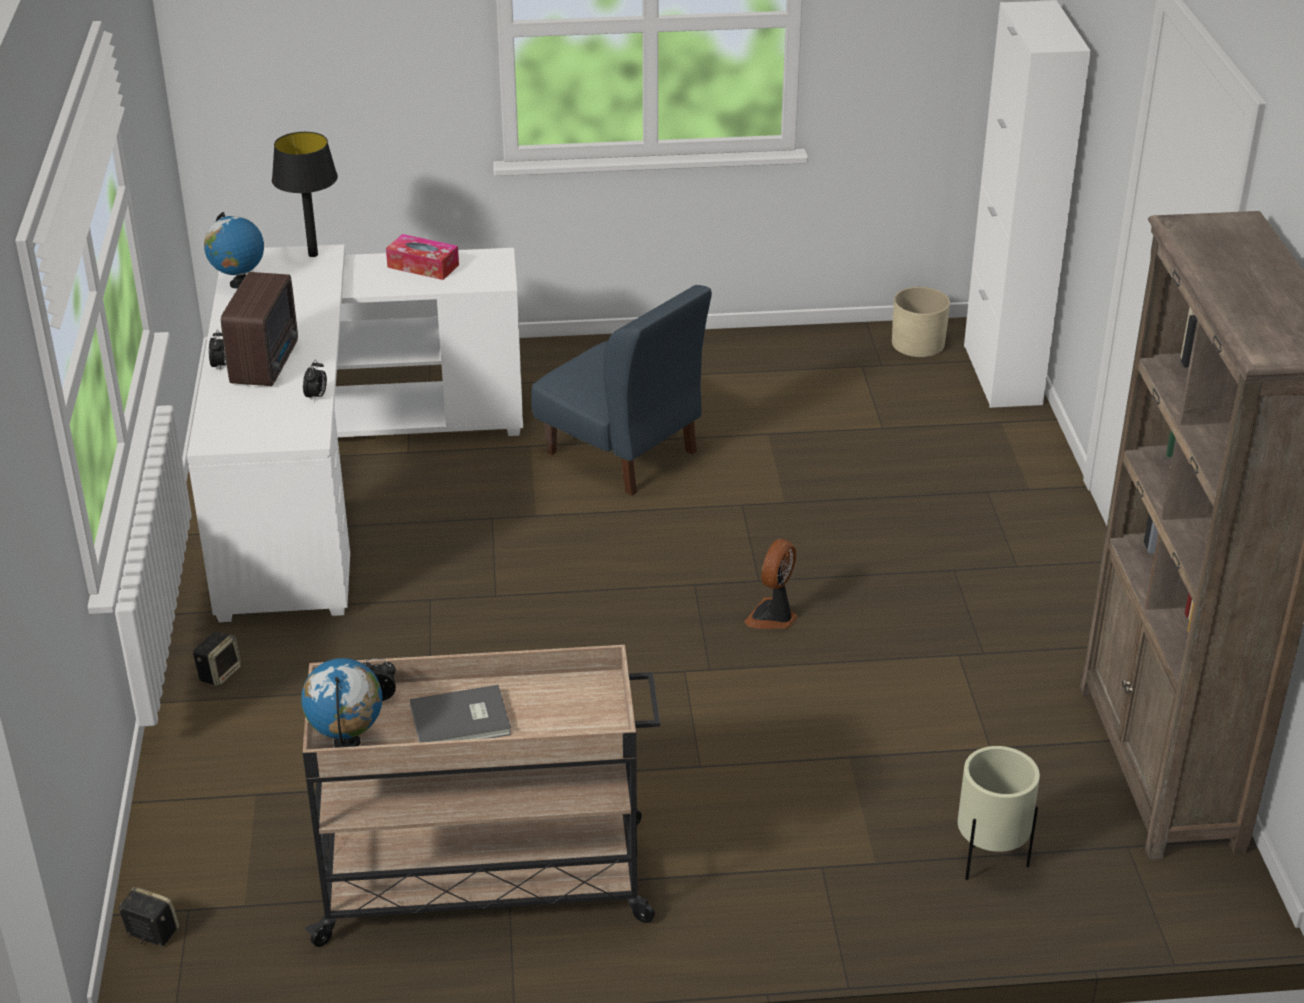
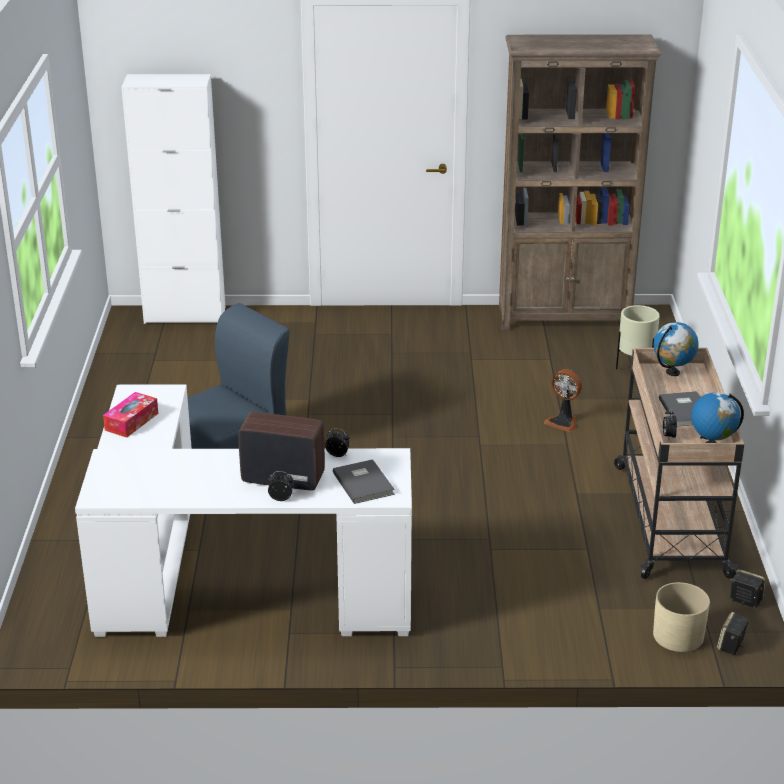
camera: 85 degrees left, 5 degrees down
(219, 673) = (470, 632): speaker -> speaker (744, 600)
(239, 284) = (144, 496): globe -> globe (672, 373)
(248, 419) = (364, 483): none -> grey book
(313, 254) = (106, 462): black table lamp -> none
(773, 617) = (430, 412): fan -> fan (563, 422)
(918, 343) = (133, 338): beige planter -> beige planter (677, 635)

